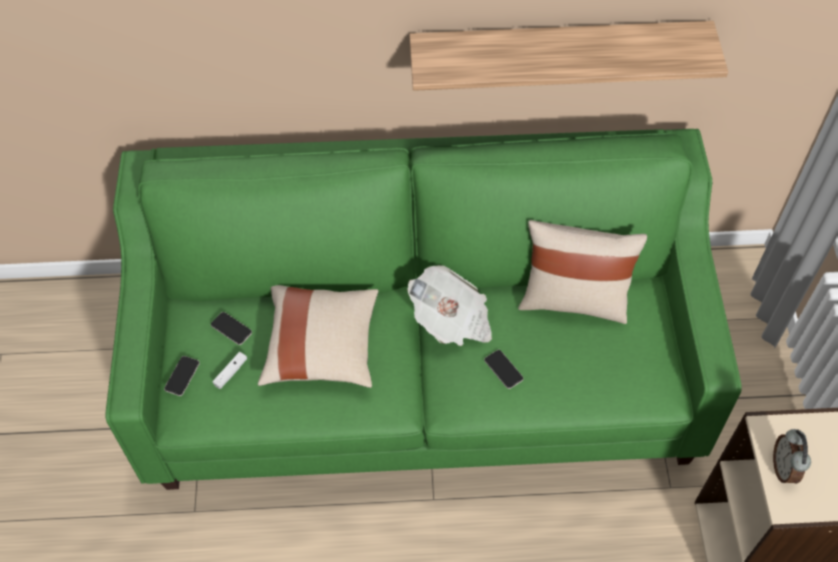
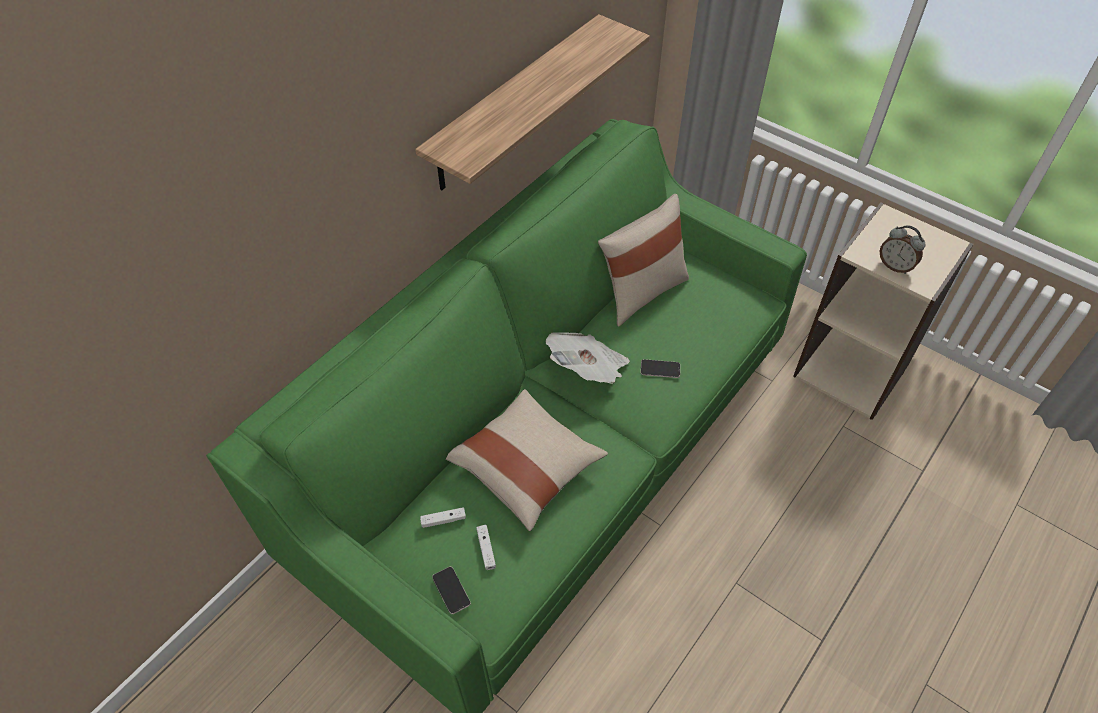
camera: 50 degrees left, 5 degrees down
(231, 328) = (443, 520): phone -> white game controller

